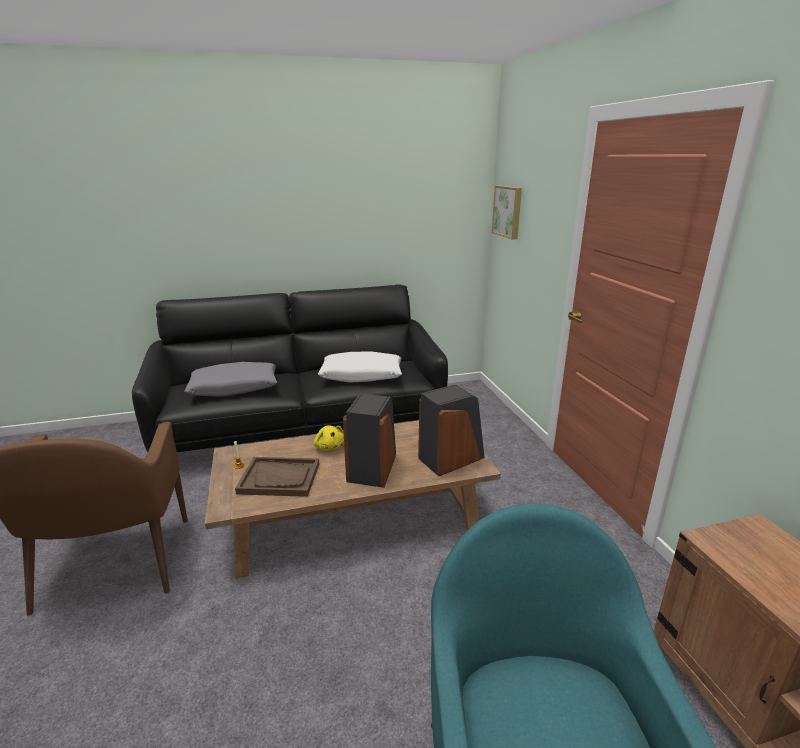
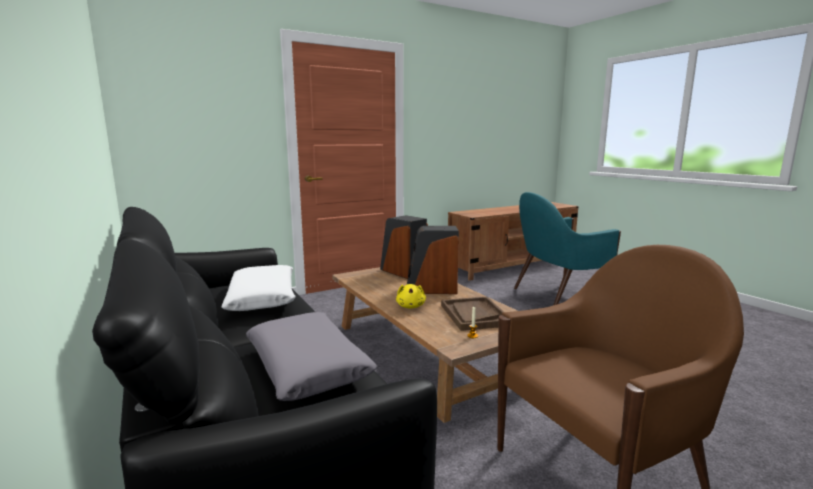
camera: 105 degrees left, 10 degrees down
(329, 447) = (411, 306): yellow plush toy -> yellow plush toy turned 135 degrees clockwise
(508, 211) = (160, 111): picture -> none

